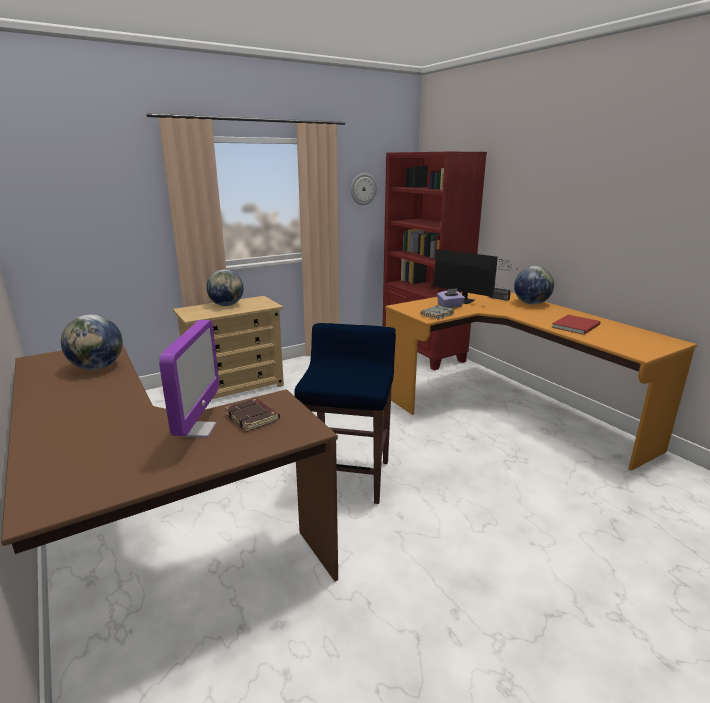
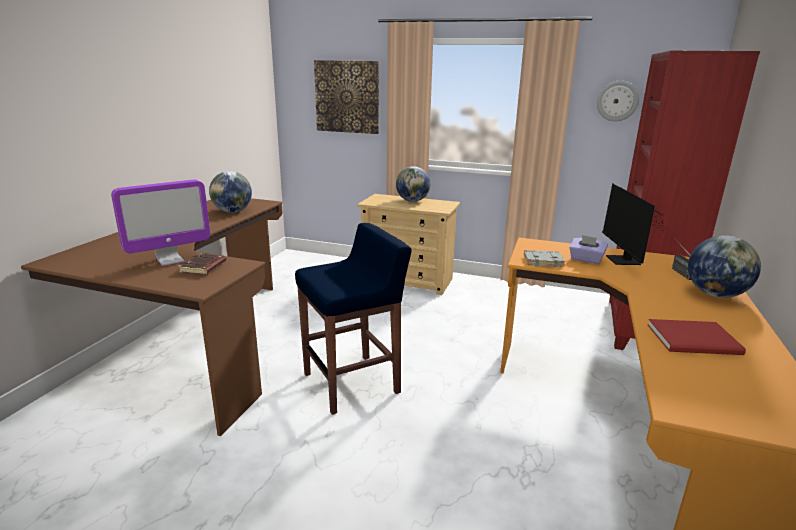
camera: 50 degrees right, 0 degrees up
(108, 204) = (347, 97): none -> picture

